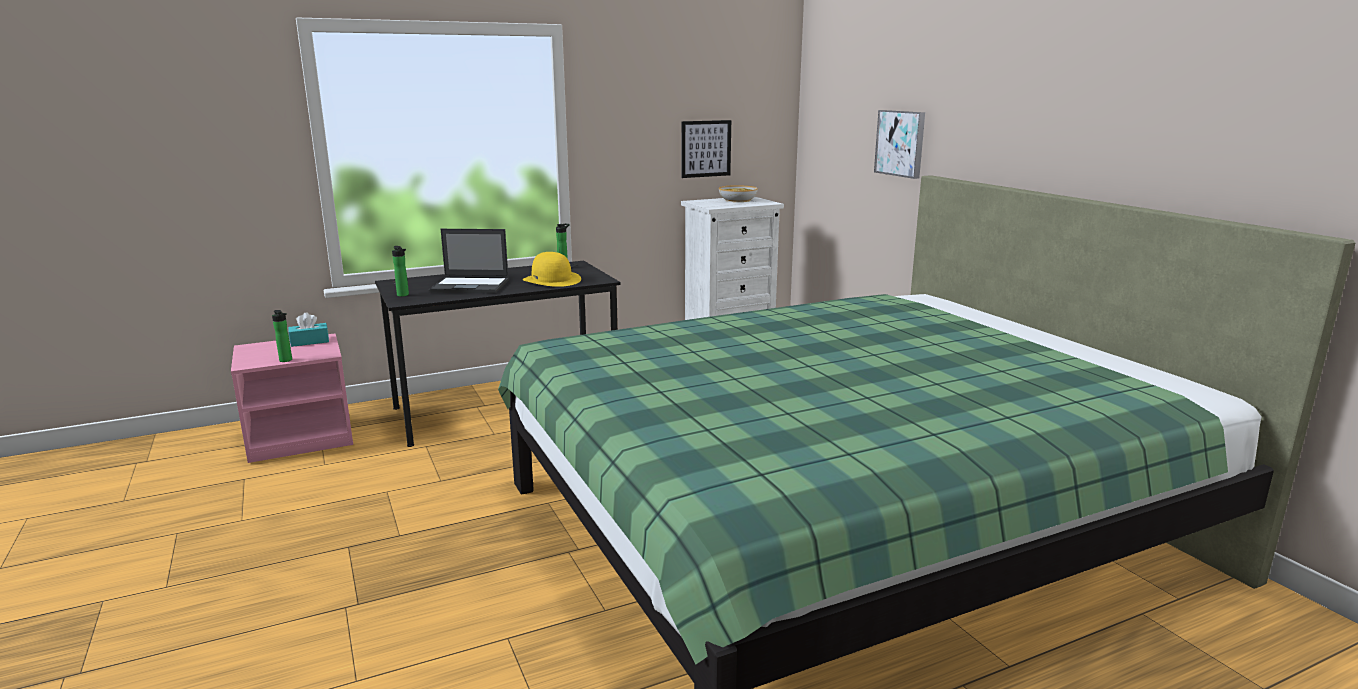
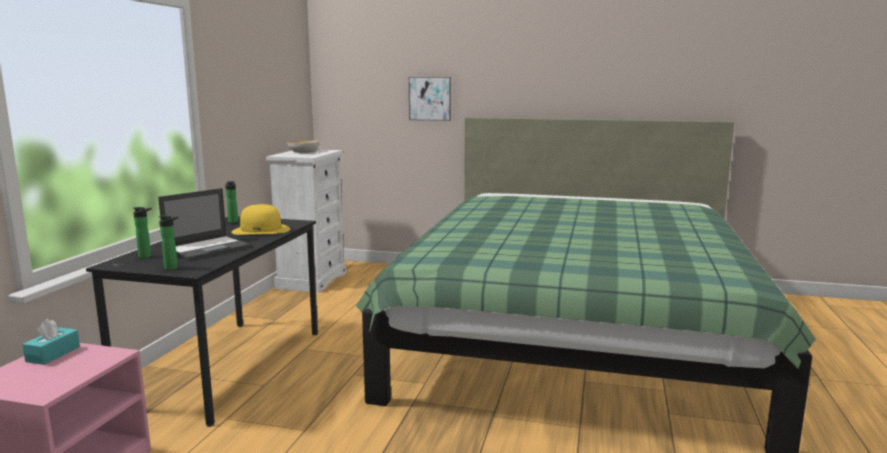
camera: 50 degrees left, 5 degrees down
(286, 360) = (86, 374): bottle -> bottle (147, 256)
(705, 148) = (273, 111): picture -> none

